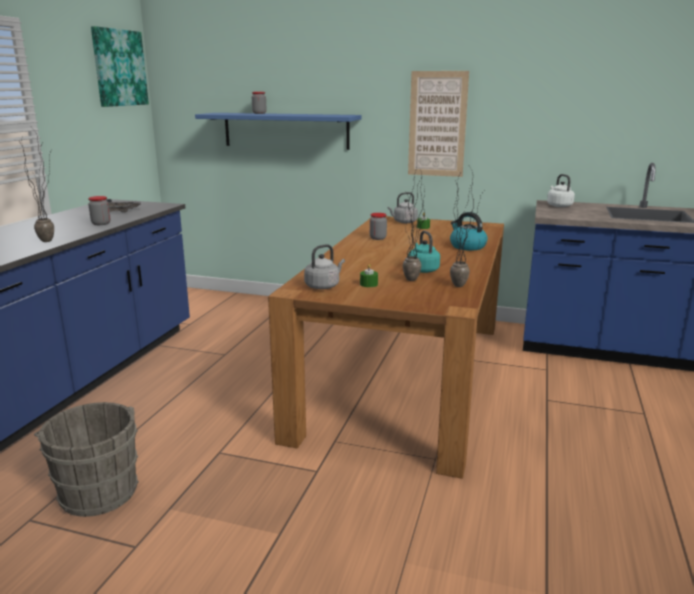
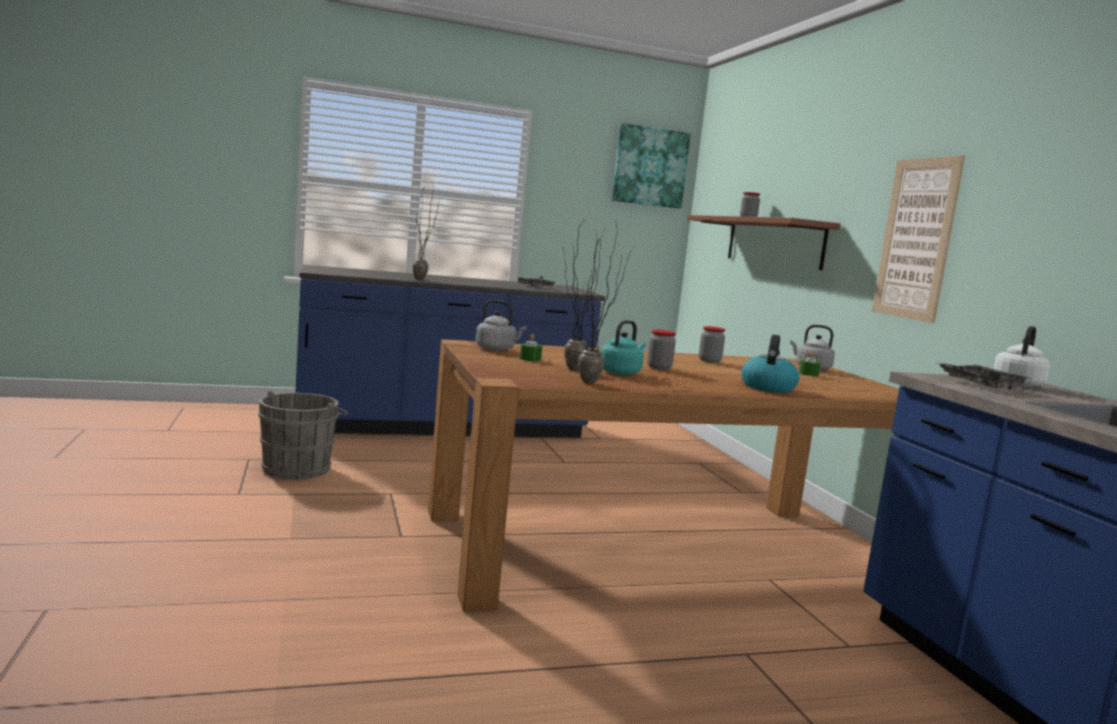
camera: 55 degrees right, 10 degrees down
(101, 223) = (490, 285): jar -> jar (659, 368)
(285, 130) = (774, 242): blue shelf -> brown shelf
(568, 213) = (980, 385): none -> grey tray

